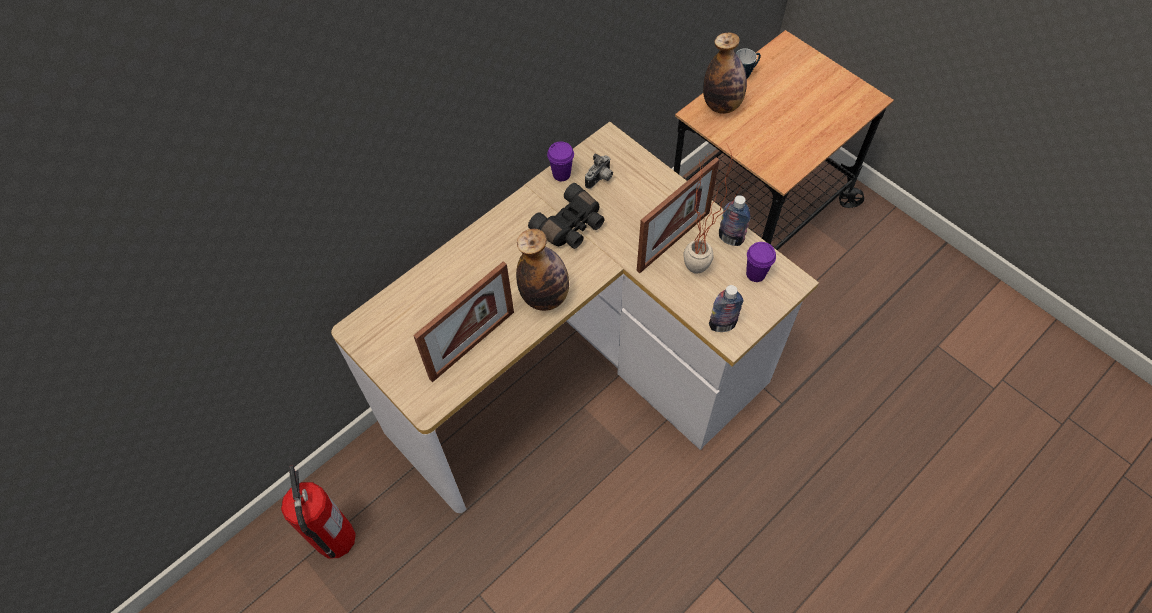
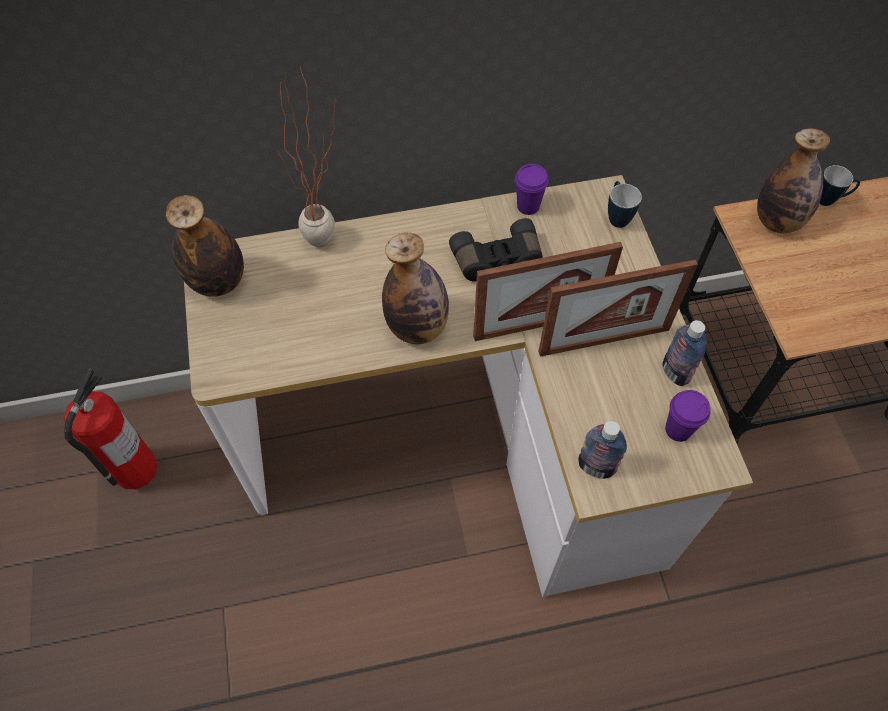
camera: 30 degrees right, 0 degrees up
(376, 340) = (218, 282): none -> bottle
(472, 345) = (306, 337): picture frame -> picture frame (538, 325)
(600, 179) = (567, 232): camera -> none
(625, 152) = (616, 216): none -> mug
(704, 266) = (622, 388): potted plant -> potted plant (330, 244)

